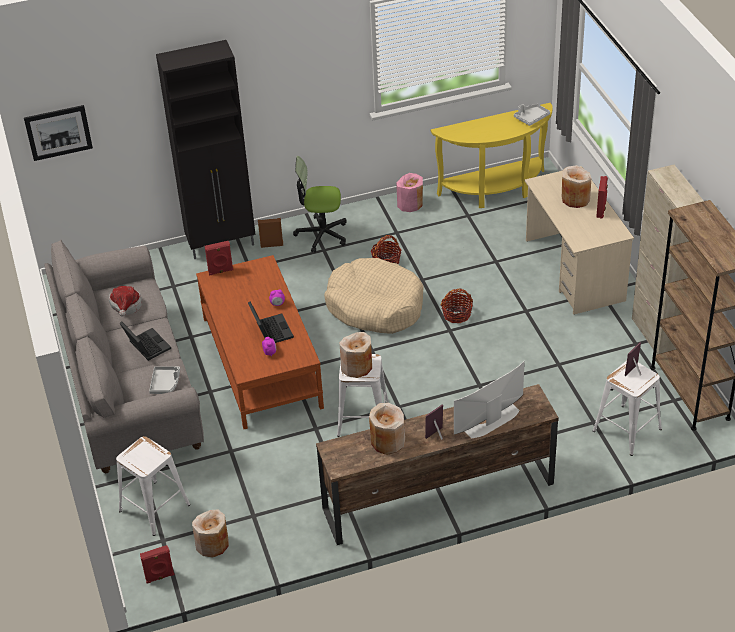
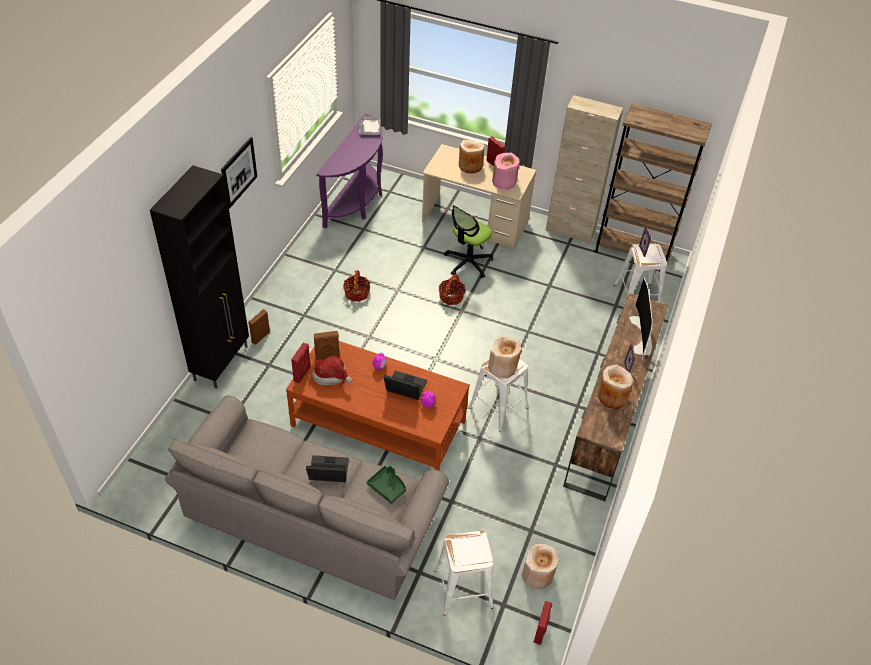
camera: 55 degrees left, 5 degrees up
(58, 132) = (90, 342): picture -> picture (239, 172)
(126, 307) = (266, 456): hat -> hat (331, 376)
(165, 383) = (387, 487): grey tray -> green tray
(253, 272) = (327, 357): none -> brown speaker
(322, 234) = (286, 305): office chair -> office chair (468, 262)
(375, 306) = (394, 328): beige dog bed -> none
(410, 204) = (315, 245): pink vase -> pink vase (504, 181)
(495, 191) = (357, 202): yellow console table -> purple console table

